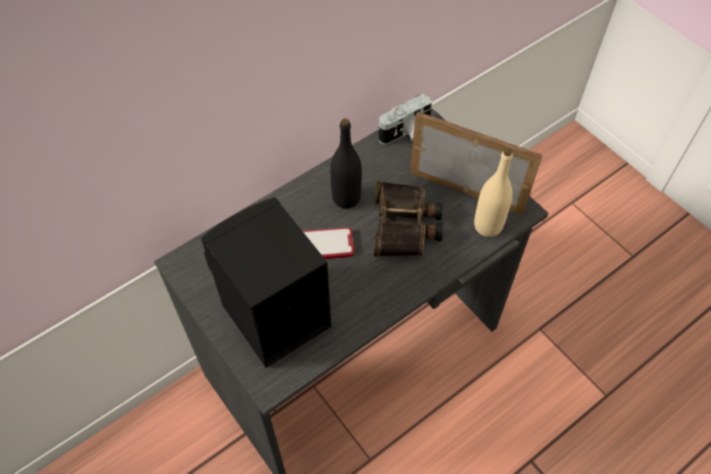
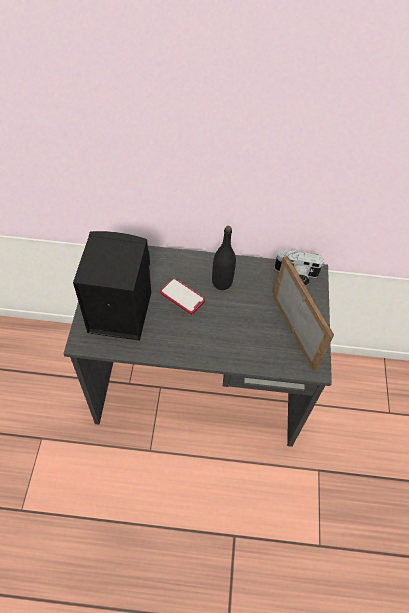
camera: 40 degrees right, 0 degrees up
(405, 225) = (237, 322): binoculars -> none
(488, 226) = (284, 360): beige bottle -> none

